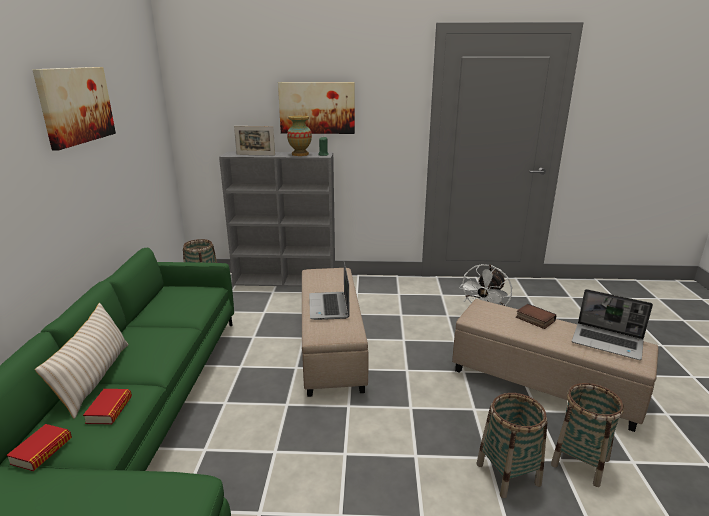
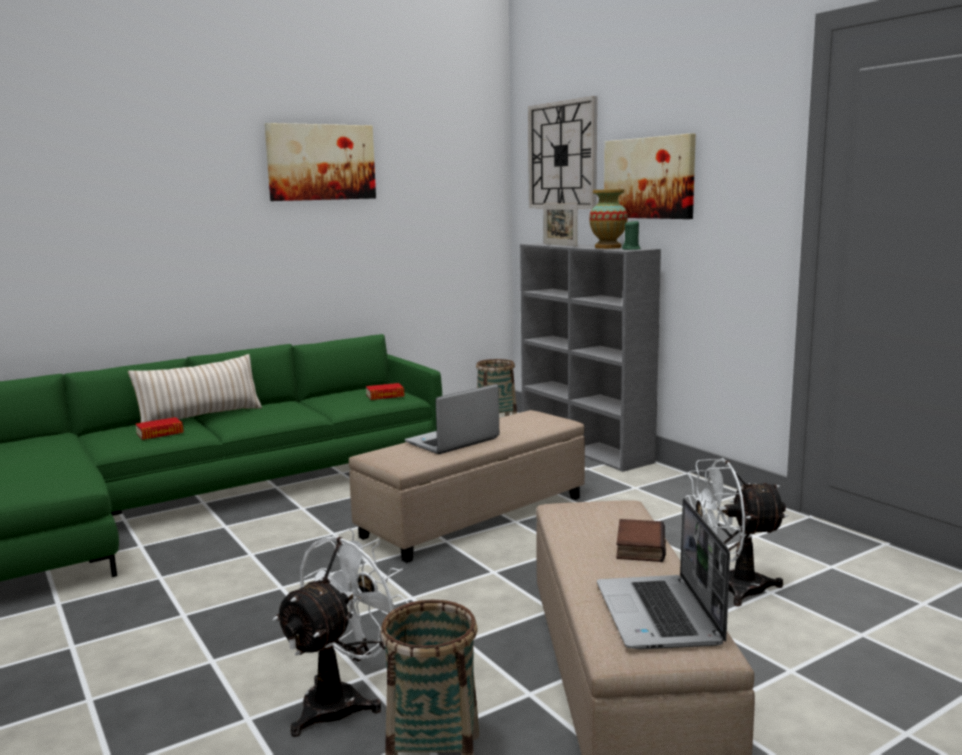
camera: 55 degrees right, 10 degrees down
(42, 451) = (93, 435): book -> book (385, 396)
(229, 89) = (562, 155): none -> wall clock
(508, 474) = (342, 700): basket -> white fan

